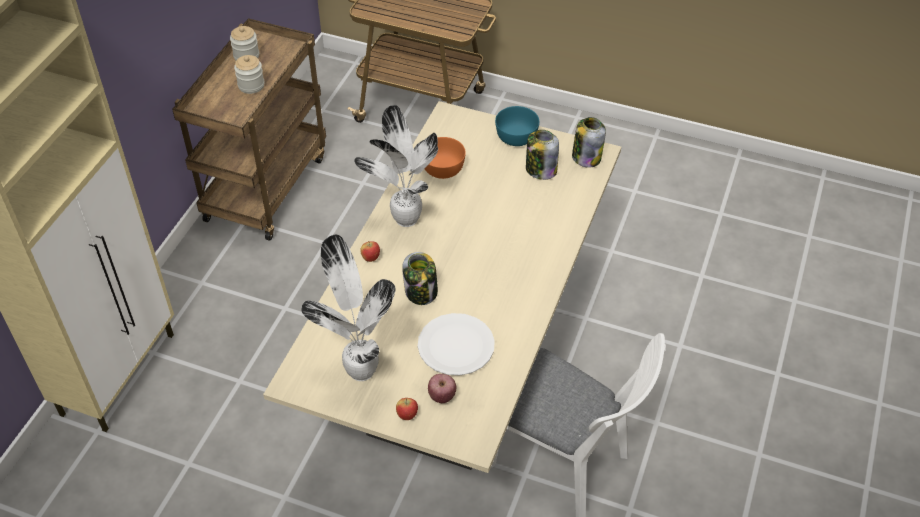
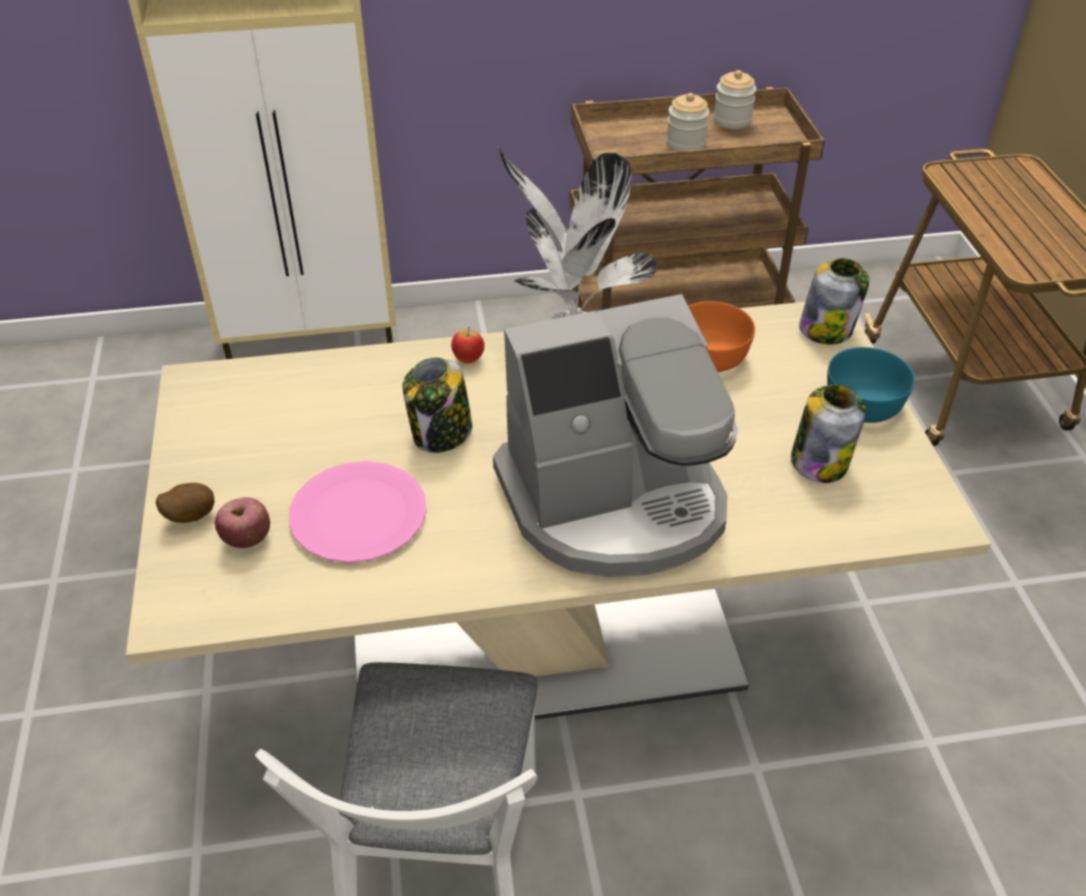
camera: 60 degrees right, 5 degrees down
(360, 369) = (253, 433): potted plant -> none
(407, 415) = (190, 516): apple -> potato
(456, 346) = (358, 514): white plate -> pink plate
(516, 249) = (615, 502): none -> coffee machine
(586, 157) = (911, 506): jar -> jar (827, 329)

